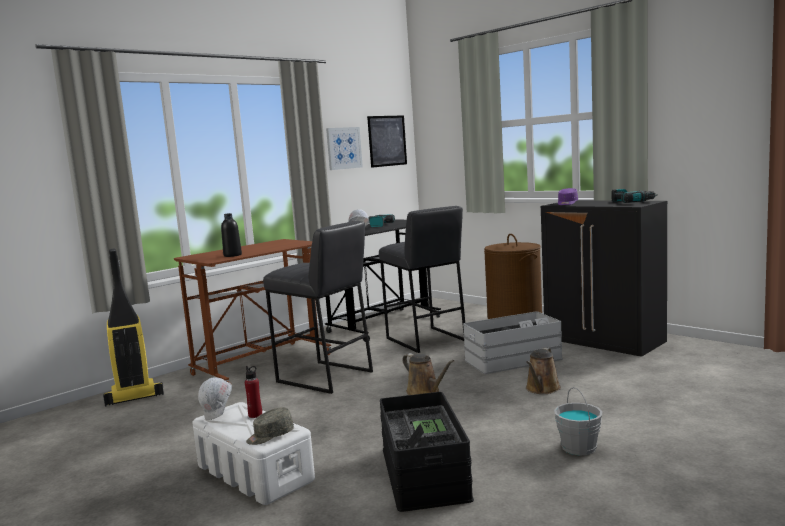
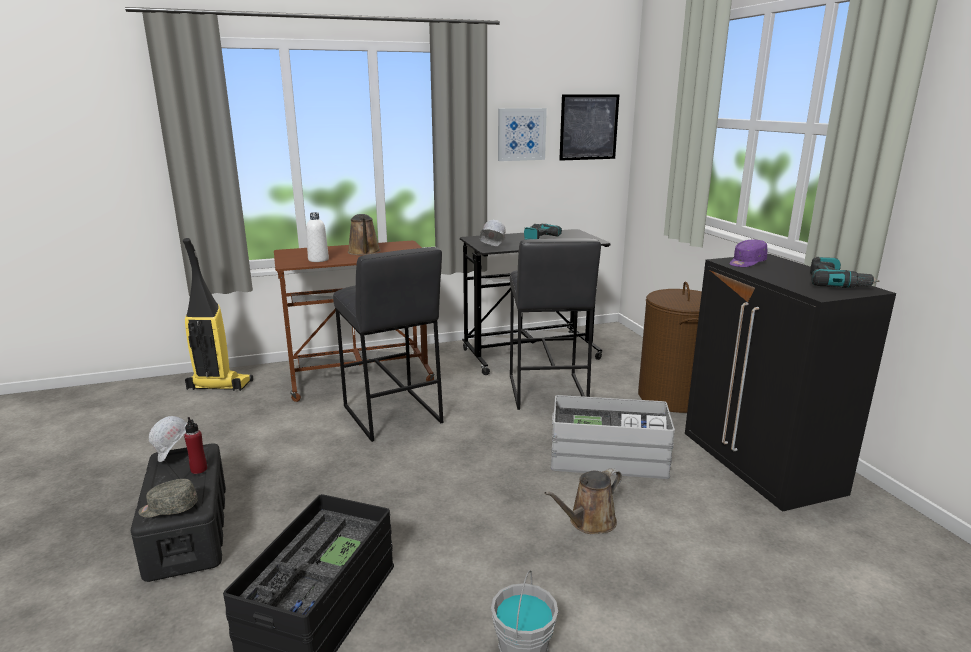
camera: 25 degrees right, 10 degrees up
(232, 255) = (318, 260): black bottle -> white bottle
(255, 473) = (188, 531): white storage box -> black storage box
(425, 392) = (459, 475): brown watering can -> brown watering can (364, 252)

